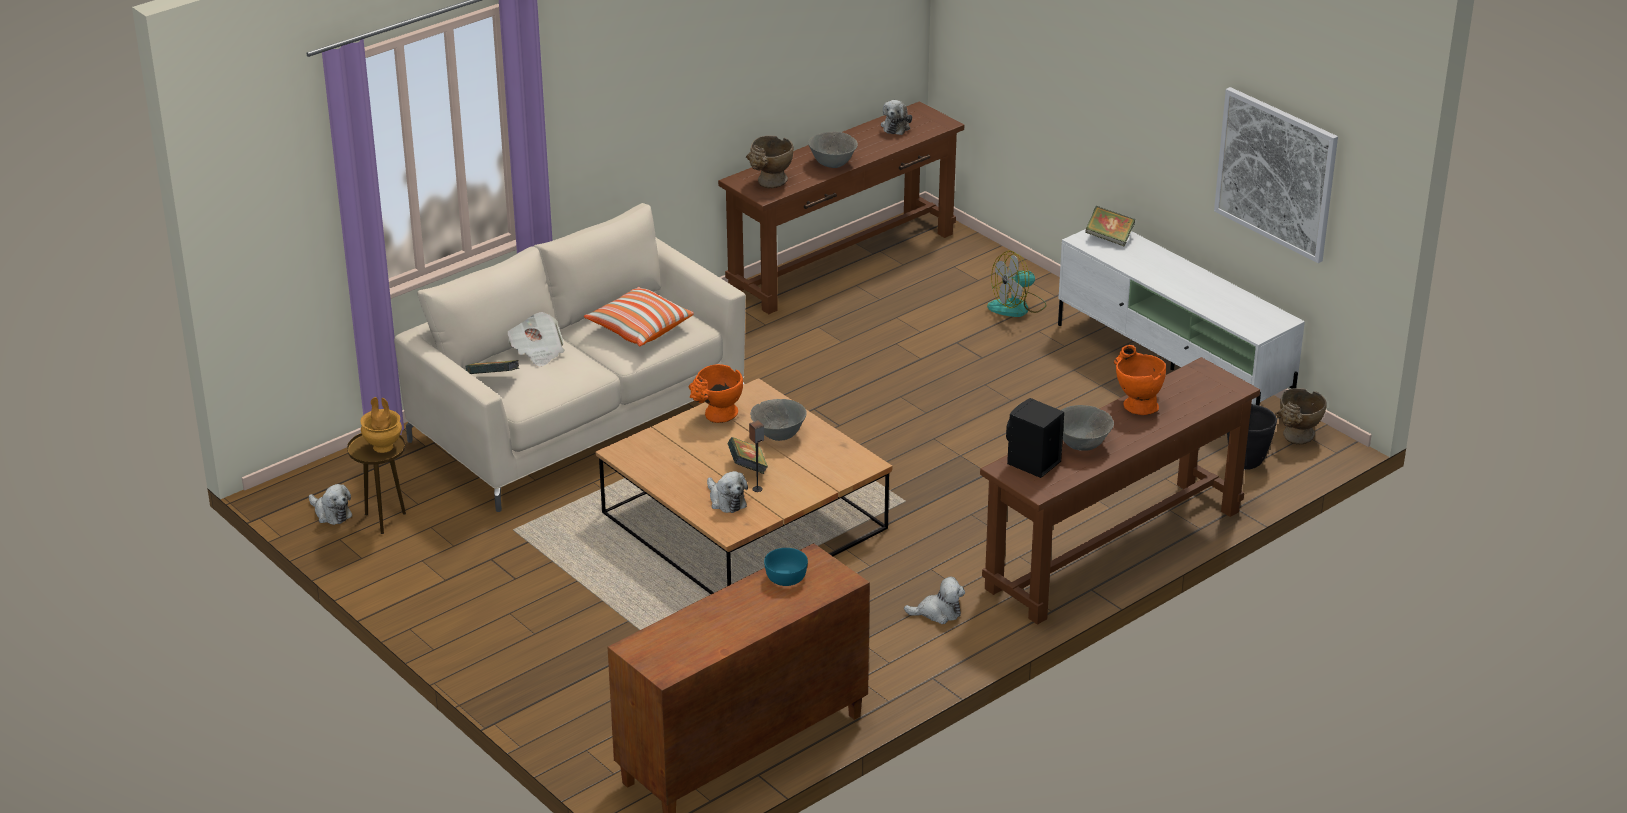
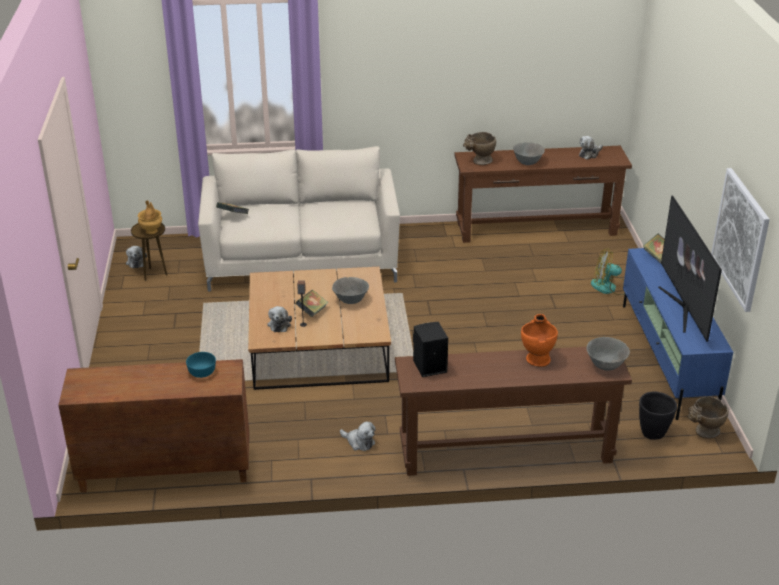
camera: 35 degrees right, 0 degrees up
(536, 351) = (271, 209): newspaper -> none
(639, 329) = (335, 216): pillow -> none
(717, 417) = (331, 278): orange vase -> none
(1082, 444) = (473, 367): grey bowl -> grey bowl (606, 365)
(1172, 370) = (666, 358): white tv stand -> blue tv stand
(1201, 290) = (683, 308): none -> television

